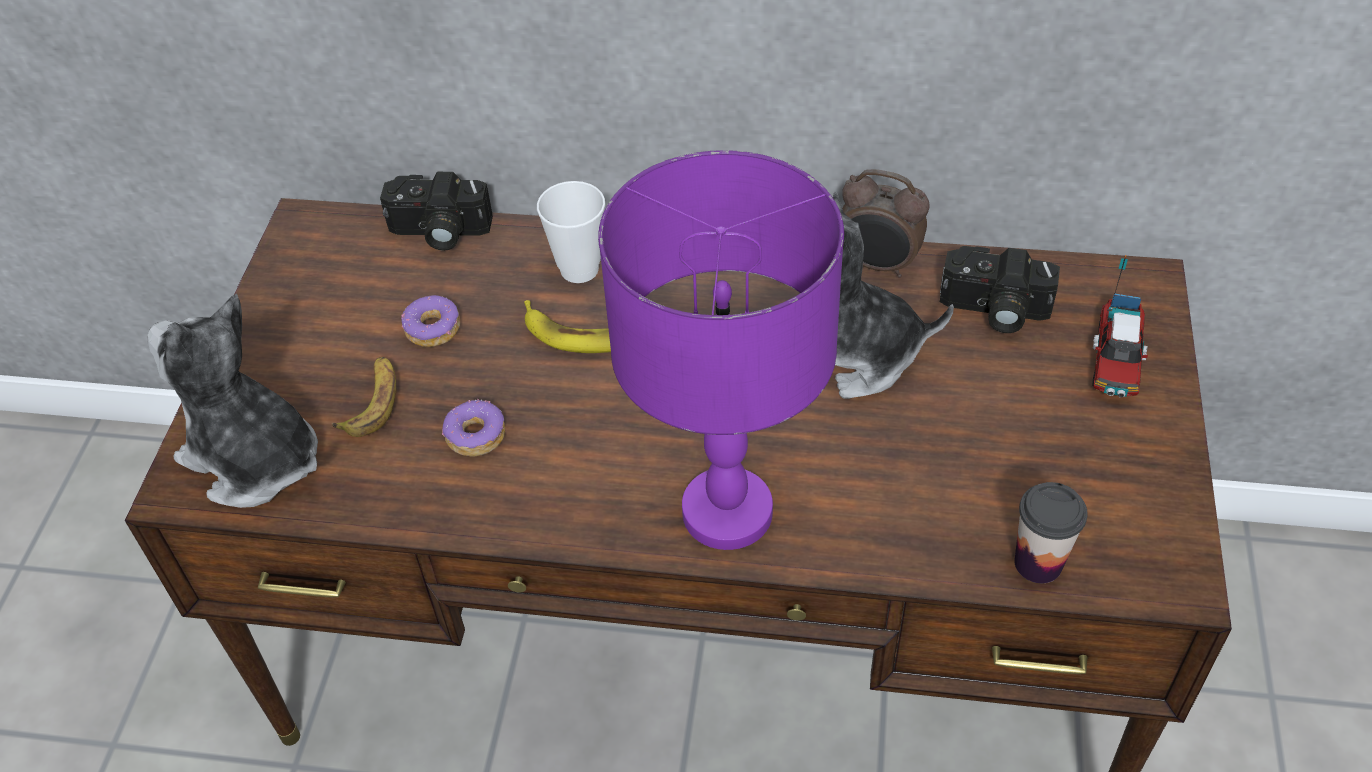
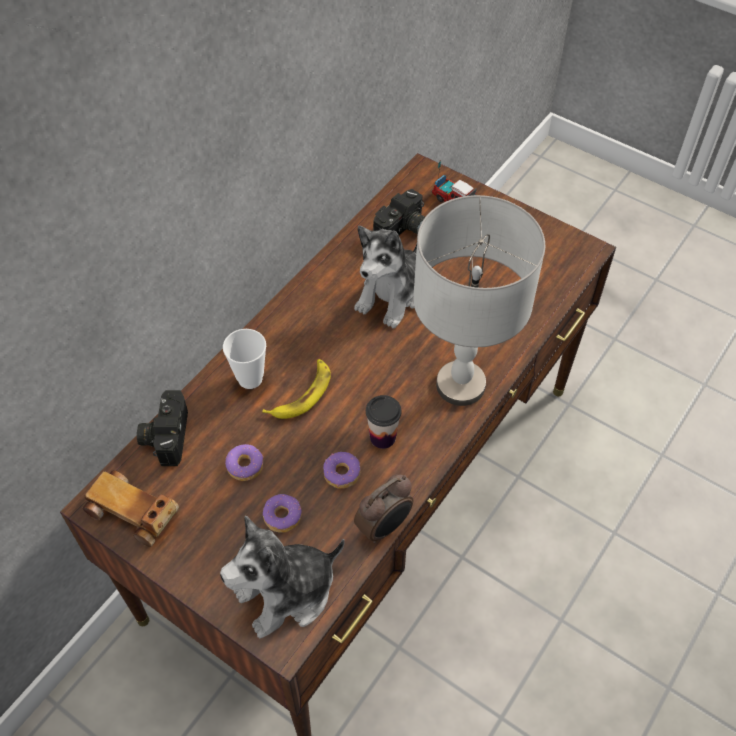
camera: 65 degrees left, 5 degrees up
(308, 260) = (134, 513): none -> toy car
(372, 402) = (282, 516): banana -> donut
(438, 232) = (165, 435): camera -> camera turned 150 degrees clockwise
(729, 512) = (460, 384): purple table lamp -> grey table lamp
(877, 265) = (342, 256): alarm clock -> alarm clock (384, 527)
(1038, 563) = (553, 288): cup -> cup (382, 437)

